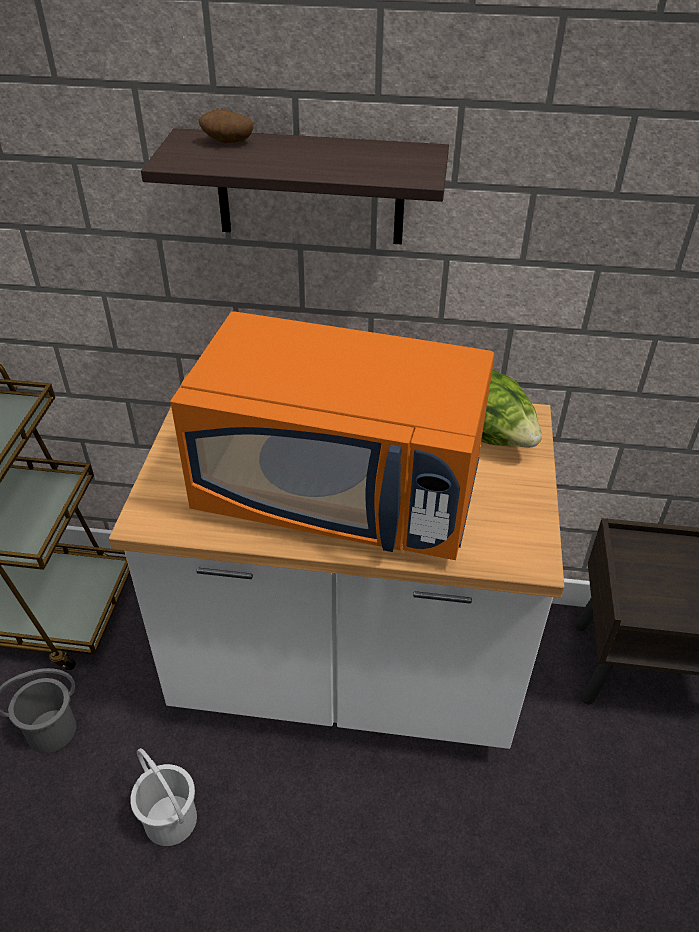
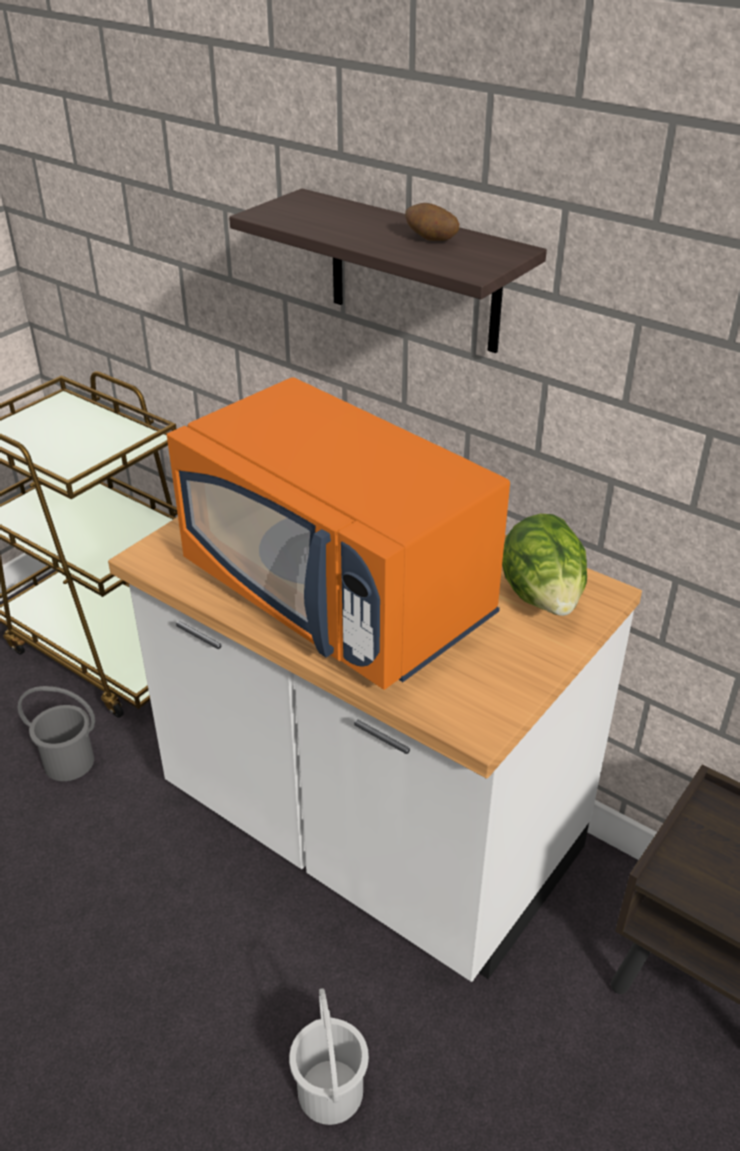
camera: 30 degrees right, 5 degrees down
(171, 818) = (115, 886): white bucket -> white bucket (331, 1090)
(227, 143) = (331, 208): potato -> potato (430, 240)

